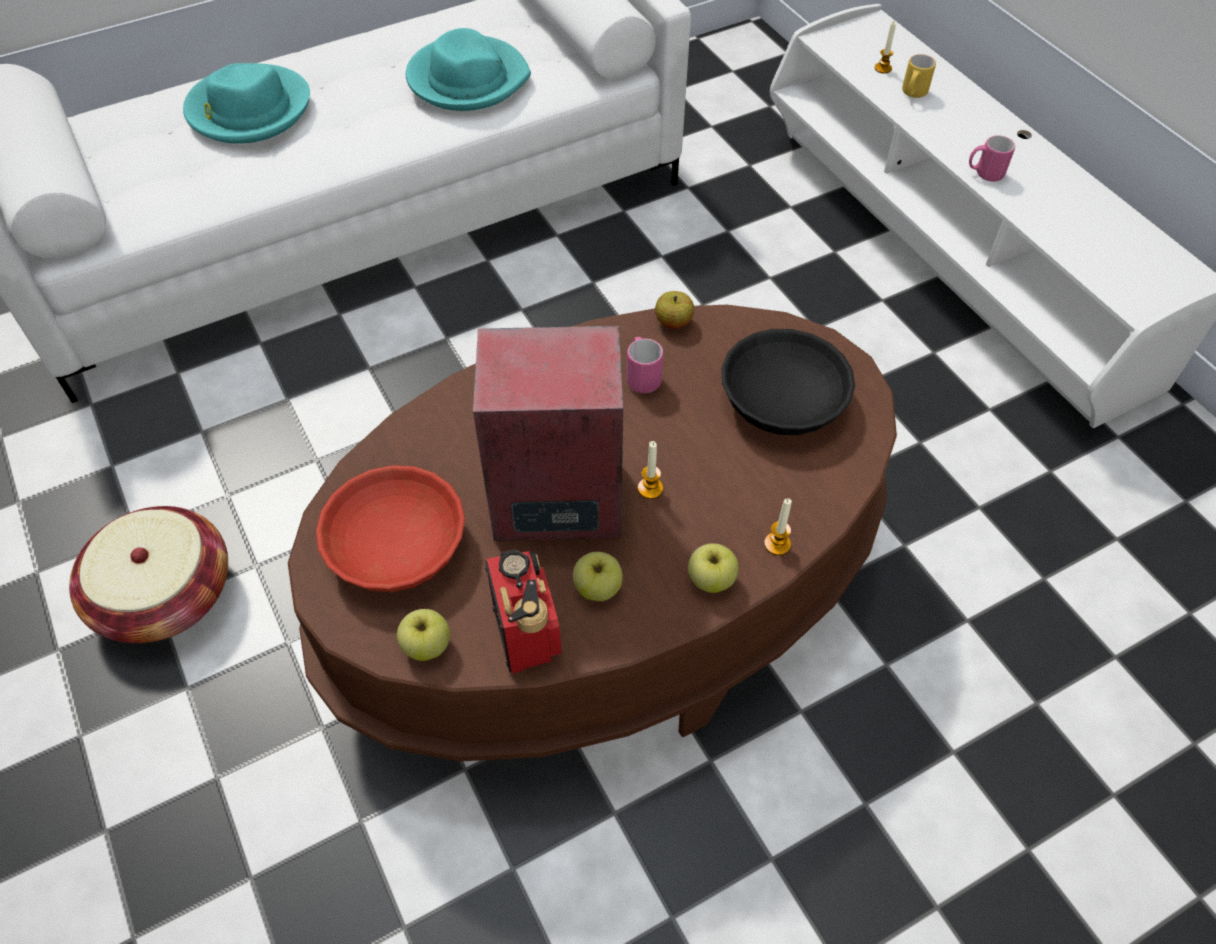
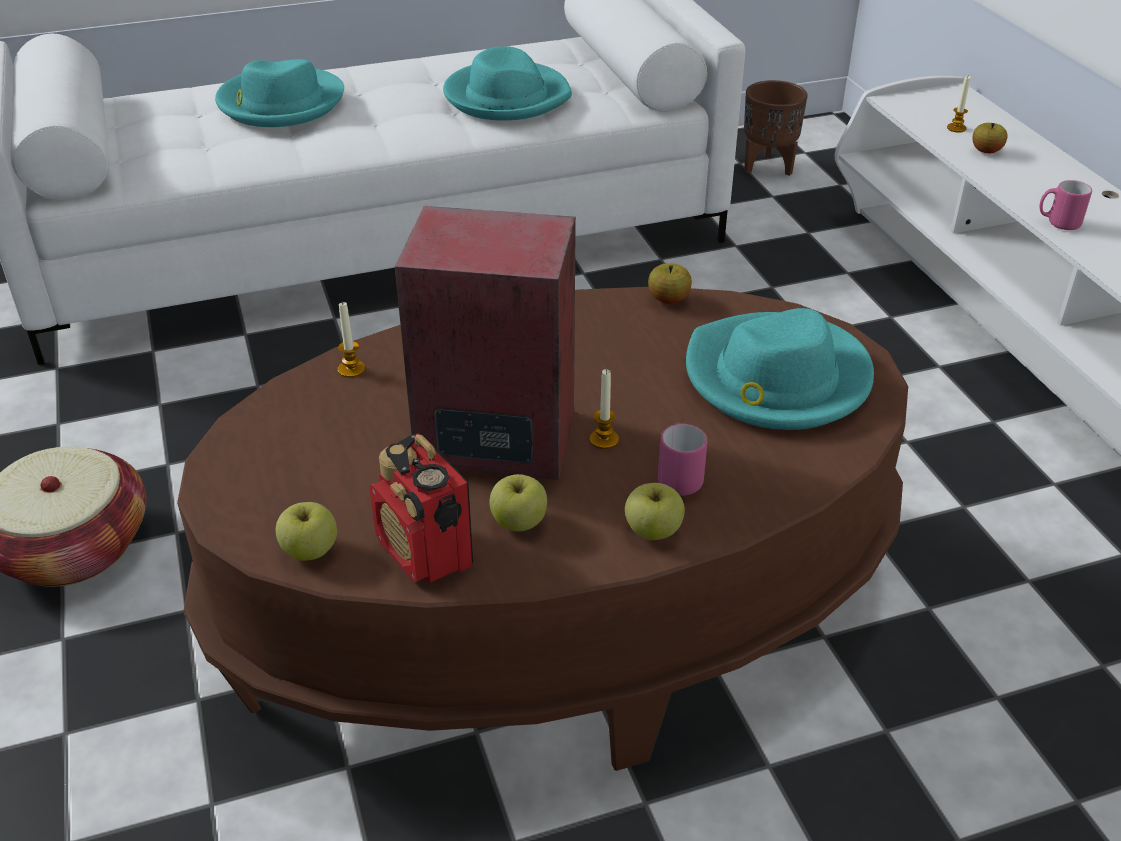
camera: 10 degrees right, 15 degrees down
(396, 546) = (306, 458): red bowl -> none
(526, 632) = (425, 553): radio -> radio turned 150 degrees clockwise
(642, 376) = (621, 342): pink mug -> pink mug (678, 477)
(702, 92) = (768, 167): none -> brown planter
(777, 544) = (739, 507): candle -> candle (351, 369)
(782, 400) = (776, 378): black bowl -> turquoise hat
(912, 94) = (986, 151): yellow mug -> apple

